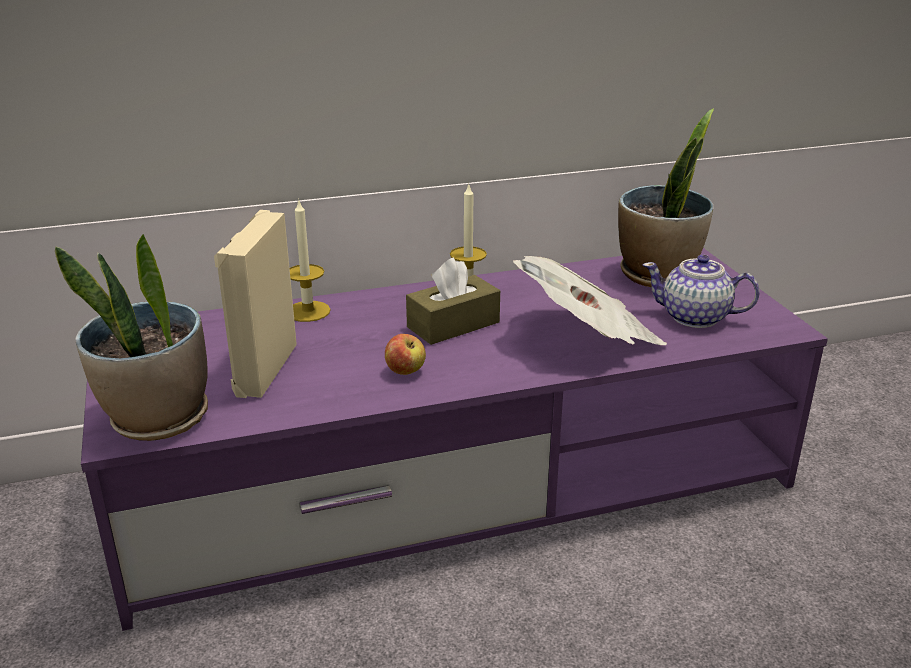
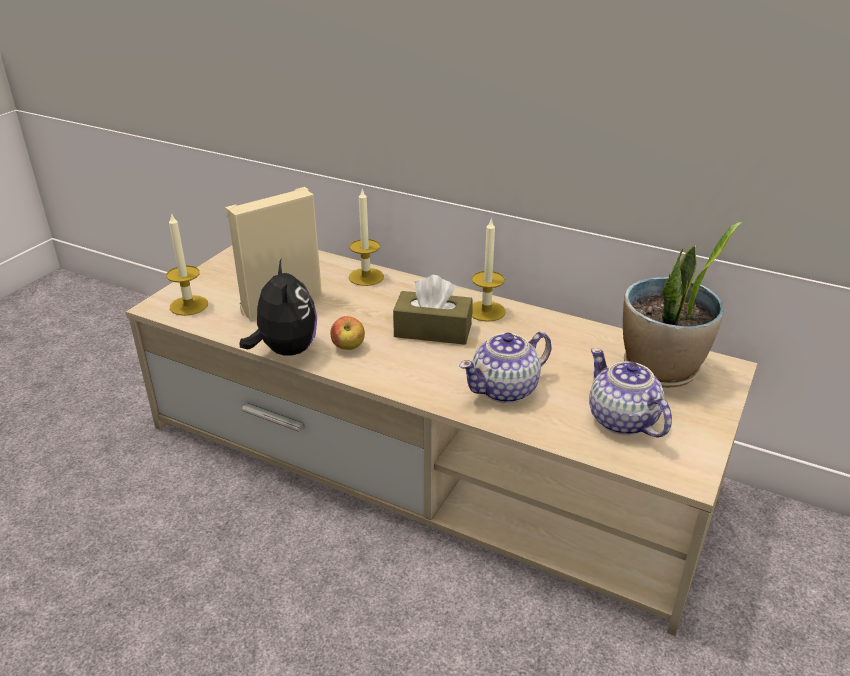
camera: 45 degrees right, 5 degrees up
(157, 419) = (189, 305): potted plant -> candle
(351, 403) = (285, 350): none -> plush toy
(456, 478) = (428, 455): purple tv stand -> beige tv stand
(588, 337) = (505, 389): newspaper -> teapot

